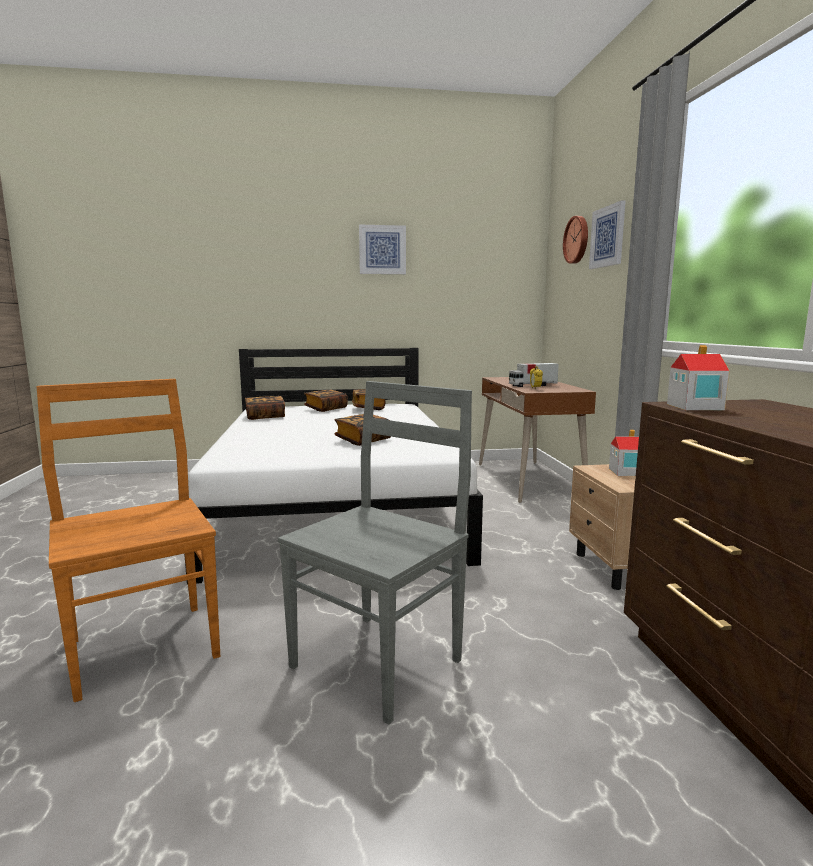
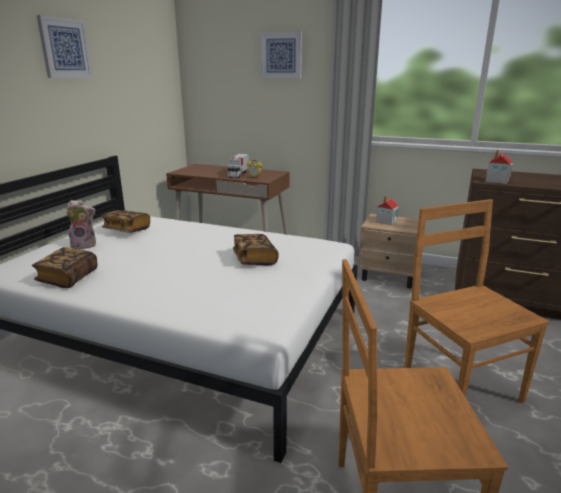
camera: 60 degrees left, 10 degrees up
(326, 409) = (85, 245): book -> plush toy
(379, 661) = (459, 386): grey chair -> brown chair
(577, 240) = (234, 51): wall clock -> none

